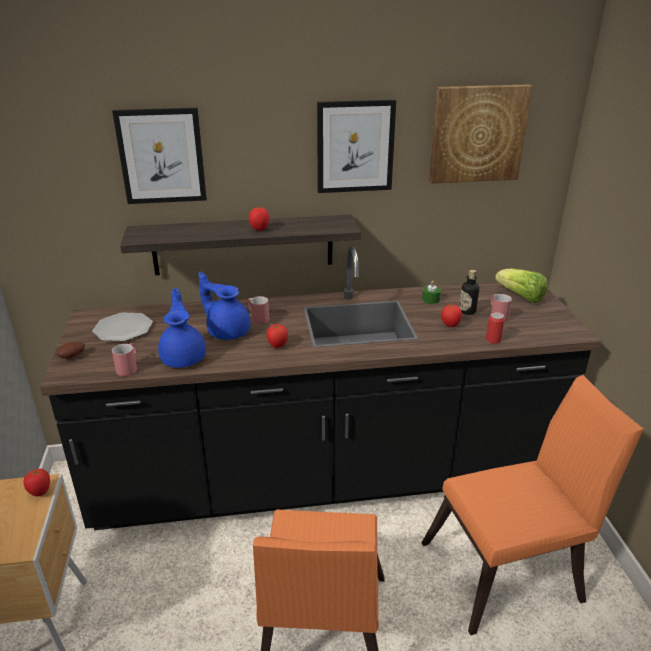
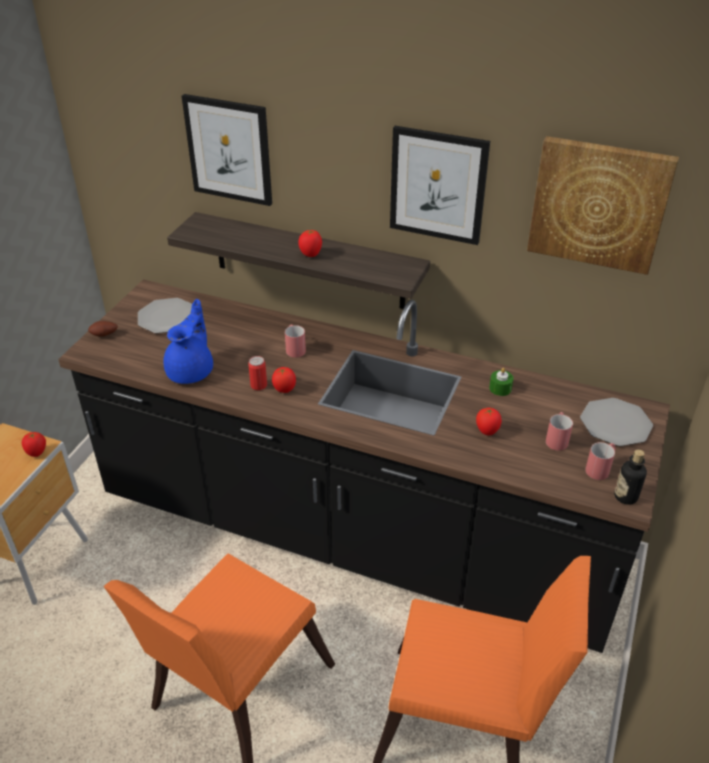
camera: 30 degrees right, 10 degrees up
(129, 367) = (139, 365): red mug -> red mug (600, 468)
(227, 331) = (254, 354): blue teapot -> none
(467, 311) = (527, 419): bottle -> bottle (625, 496)
(493, 340) = (516, 470): can -> can (259, 385)
(520, 297) = (615, 423): lettuce -> plate

